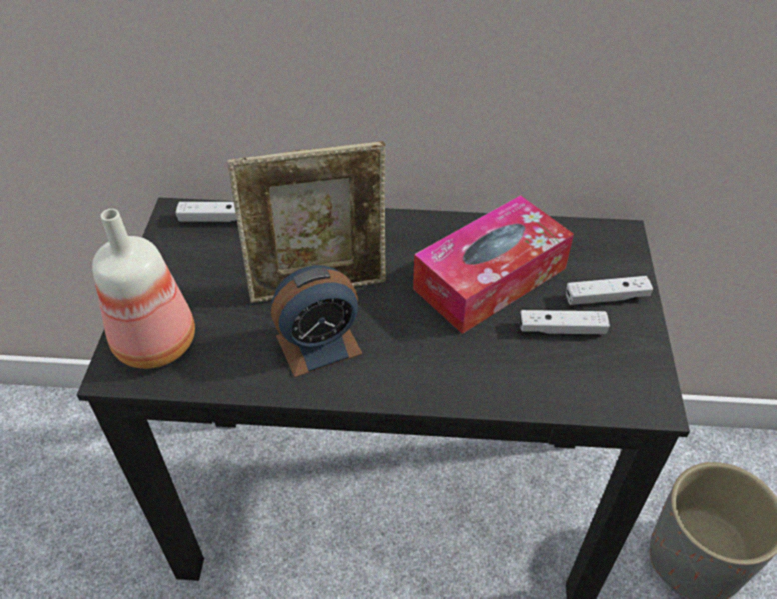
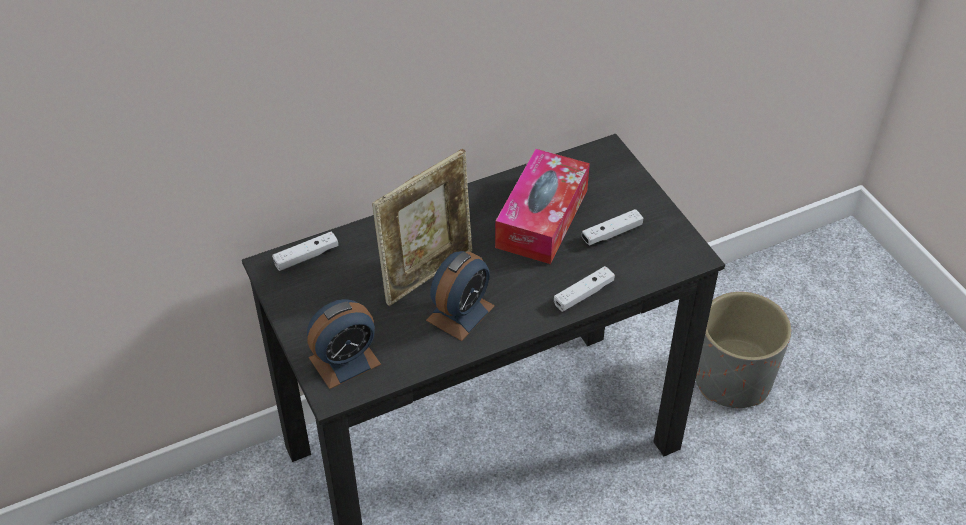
camera: 30 degrees left, 0 degrees up
(158, 341) = (344, 361): bottle -> alarm clock
(606, 297) = (626, 199): white game controller -> white game controller (583, 294)

